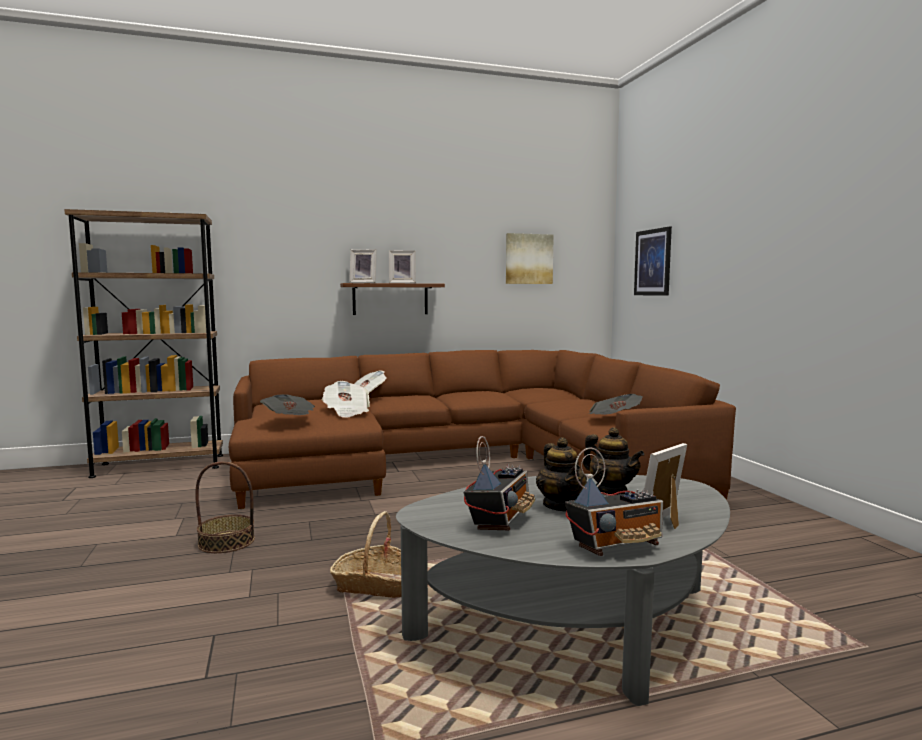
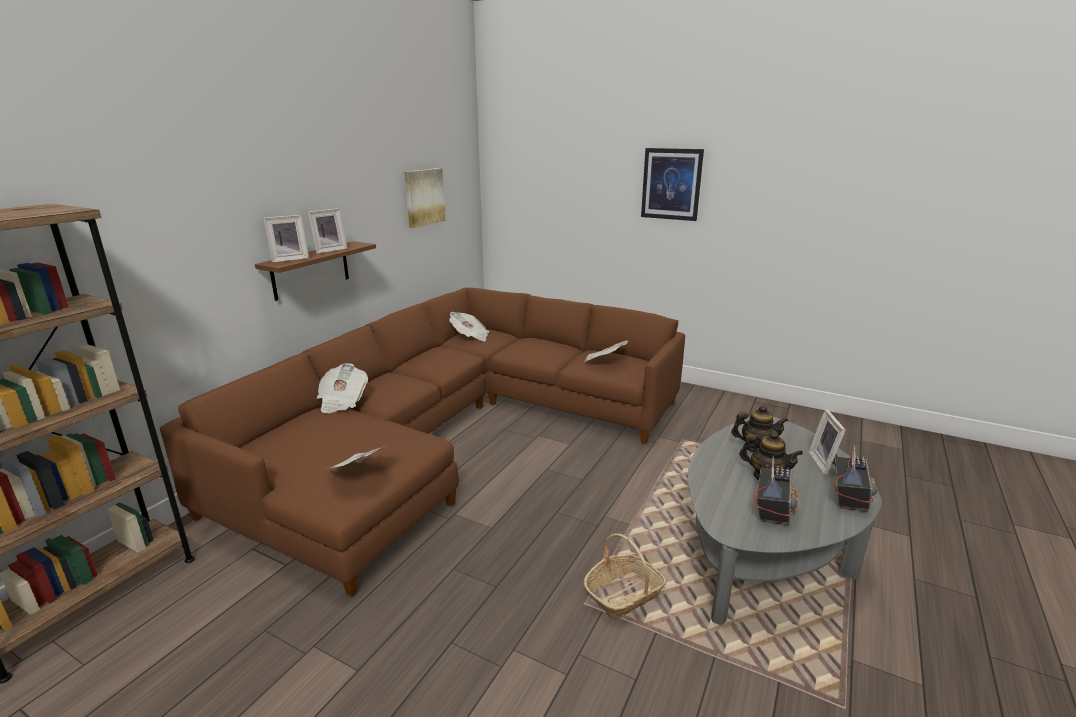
camera: 45 degrees left, 15 degrees up
(226, 542) = (428, 640): basket -> none
(346, 412) = (379, 432): newspaper -> newspaper (470, 336)
(500, 520) = (773, 510): radio -> radio turned 45 degrees clockwise
(653, 262) = (539, 196): picture -> picture (671, 184)

